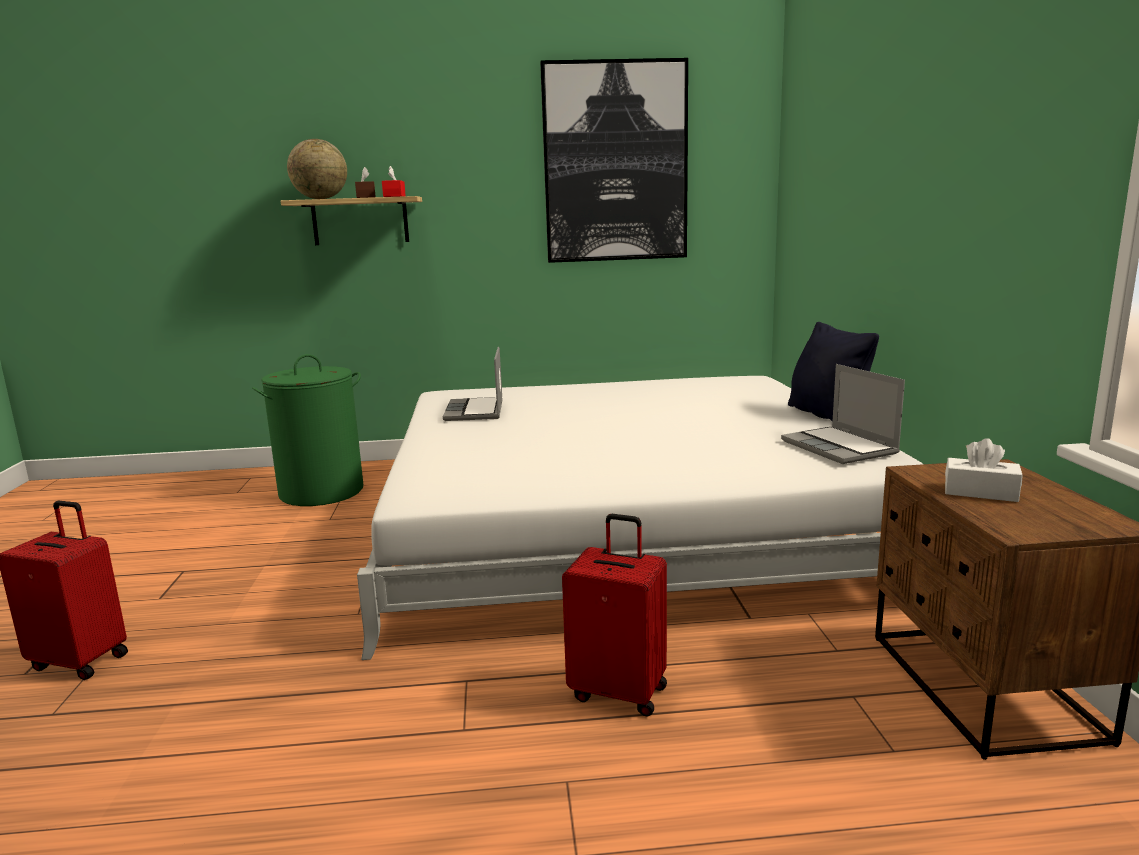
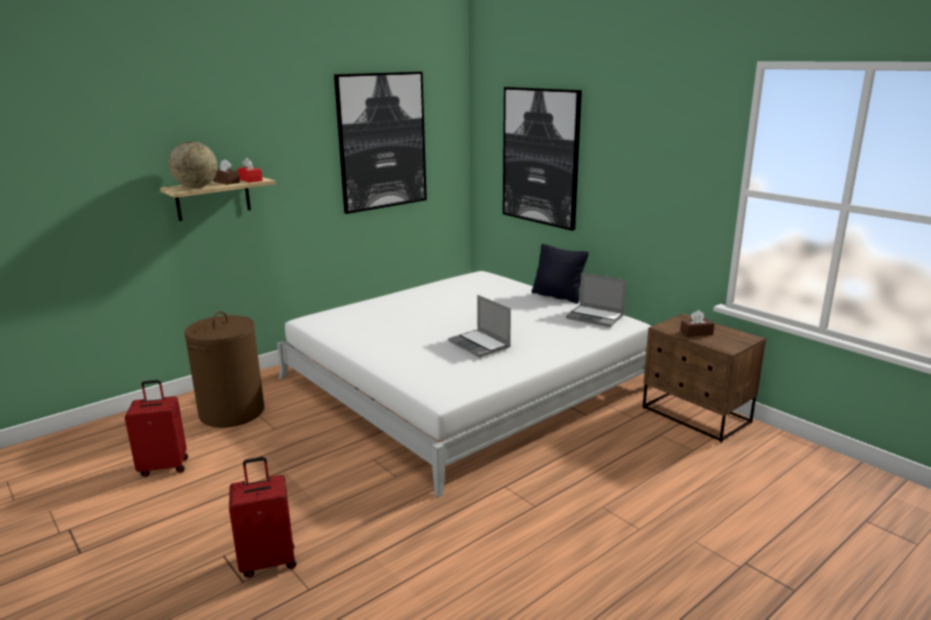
camera: 35 degrees left, 5 degrees up
(321, 492) = (232, 412): green laundry basket -> brown laundry basket
(475, 411) = (361, 331): laptop -> laptop (480, 344)
(619, 691) = (575, 465): red suitcase -> red suitcase (164, 466)
(842, 174) = (540, 157): none -> picture
(980, 492) = (696, 333): white tissue box -> brown tissue box

